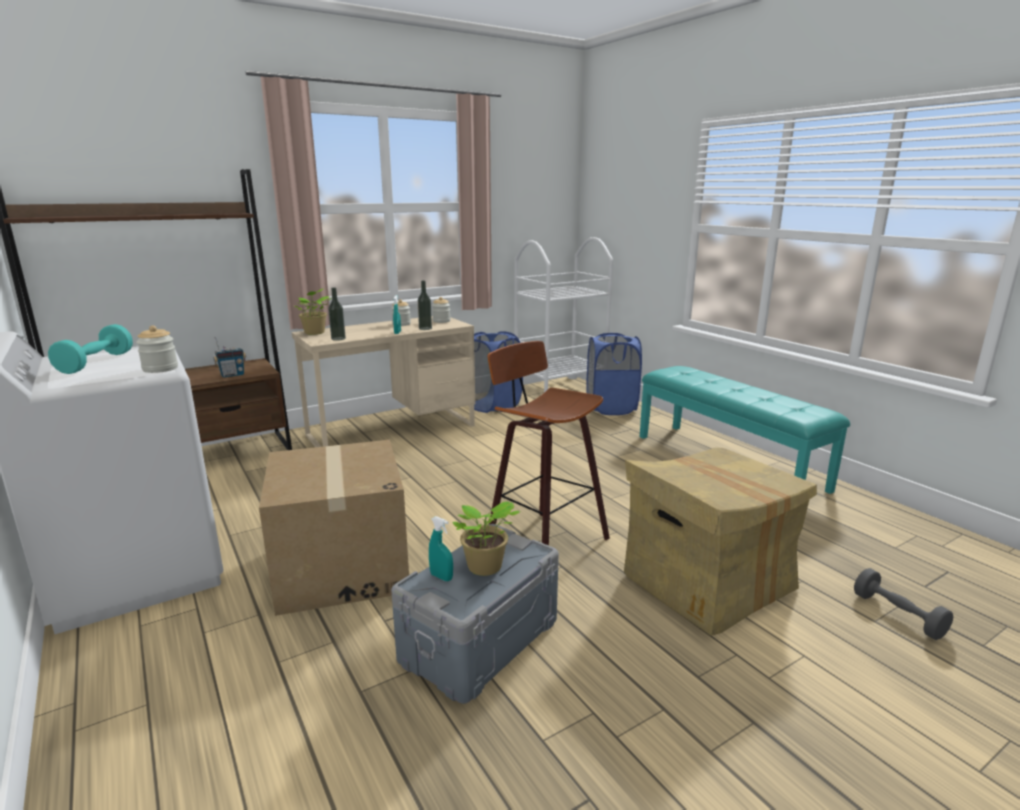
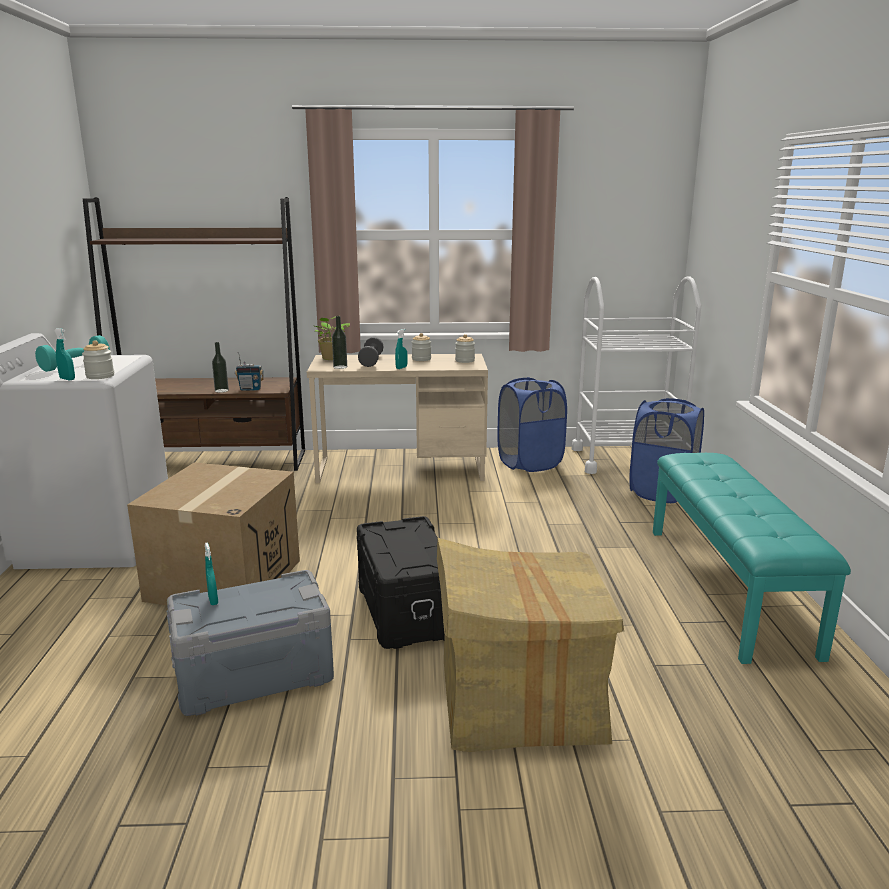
camera: 30 degrees right, 0 degrees up
(122, 377) = (67, 379): none -> turquoise spray bottle
(425, 328) = (434, 367): bottle -> bottle (221, 390)
(485, 568) = (253, 604): potted plant -> none
(542, 541) = (408, 610): stool -> black storage box
(898, 615) = (699, 818): grey dumbbell -> grey dumbbell (371, 361)

